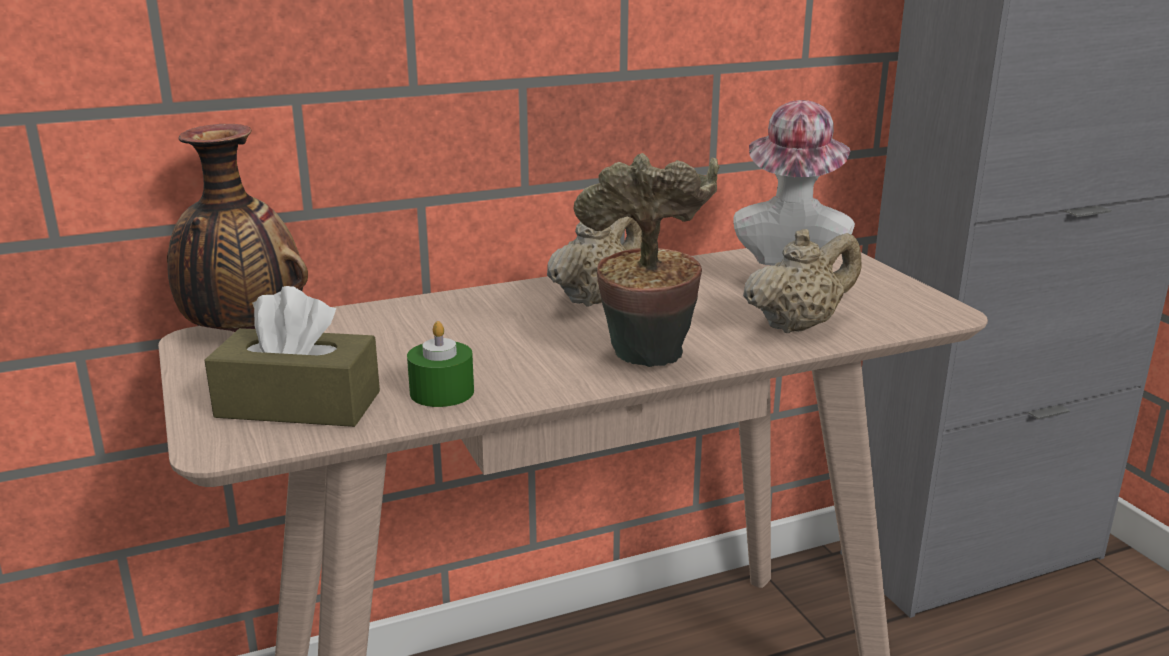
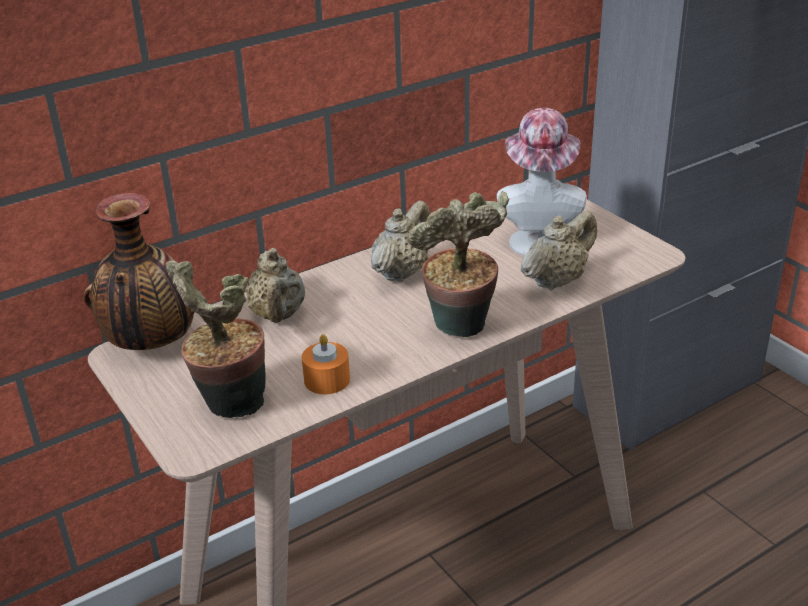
camera: 10 degrees left, 10 degrees up
(298, 404) = (229, 406): brown tissue box -> potted plant
(416, 323) = (278, 316): none -> beige teapot
(442, 392) = (327, 380): green candle -> orange candle

